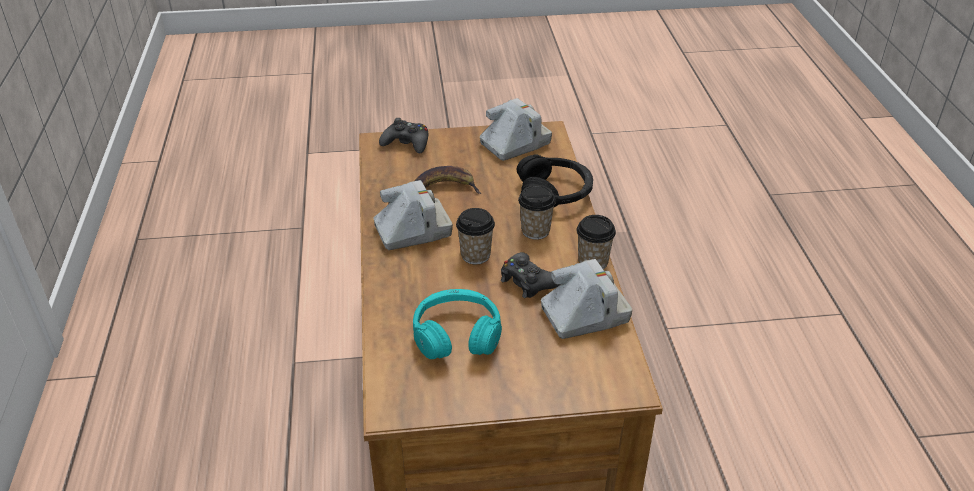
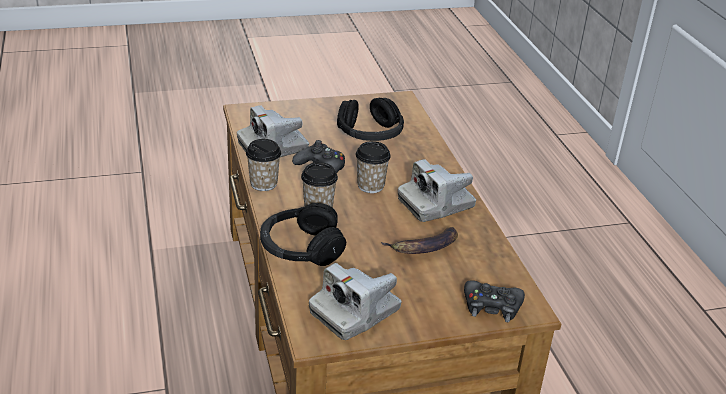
camera: 170 degrees right, 5 degrees down
(457, 335) = (370, 133): turquoise headphones -> black headphones

